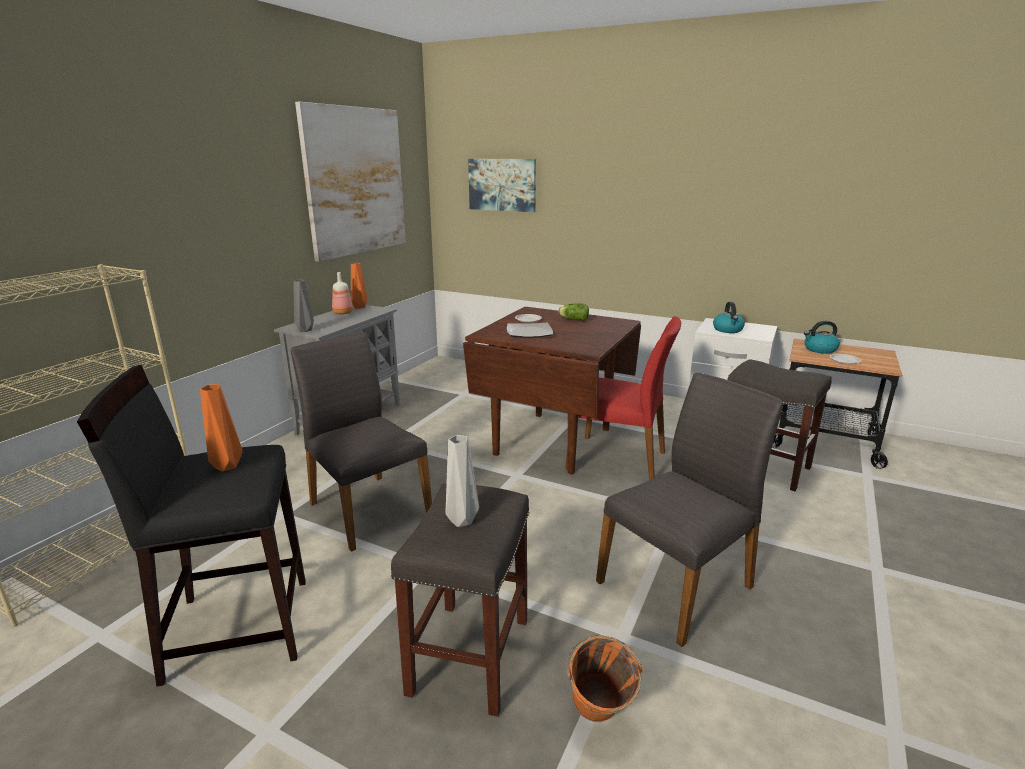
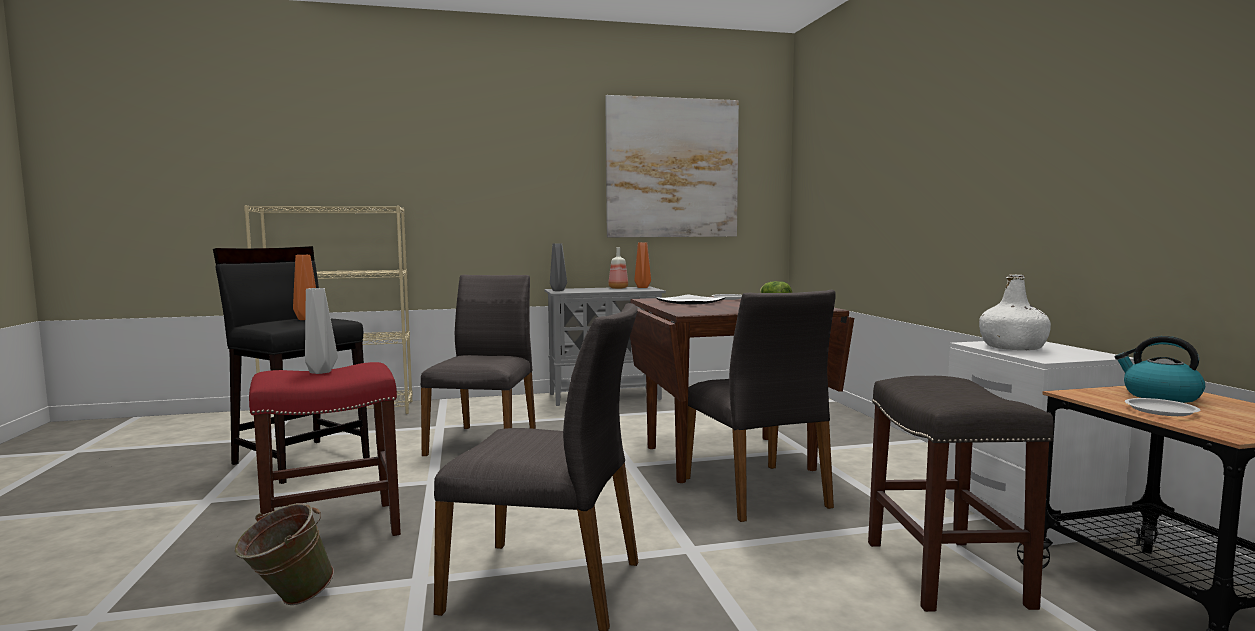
camera: 50 degrees right, 15 degrees down
(469, 653) = (334, 528): grey stool -> red stool
(502, 185) = (839, 168): picture -> none
(598, 719) = (287, 601): orange bucket -> green bucket
(618, 459) = (757, 492): red chair -> grey chair
(728, 330) = (1013, 348): kettle -> white bottle

